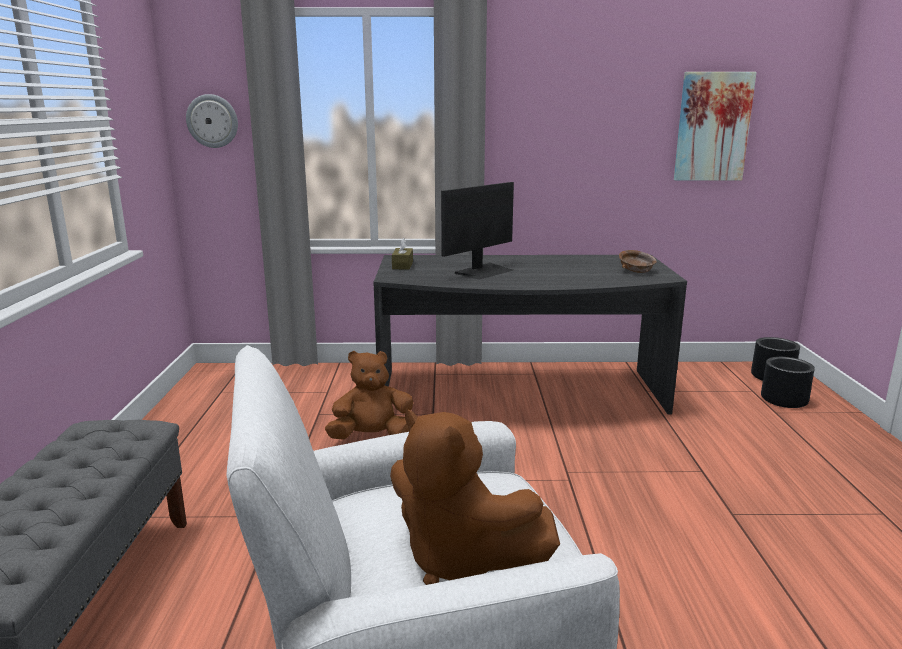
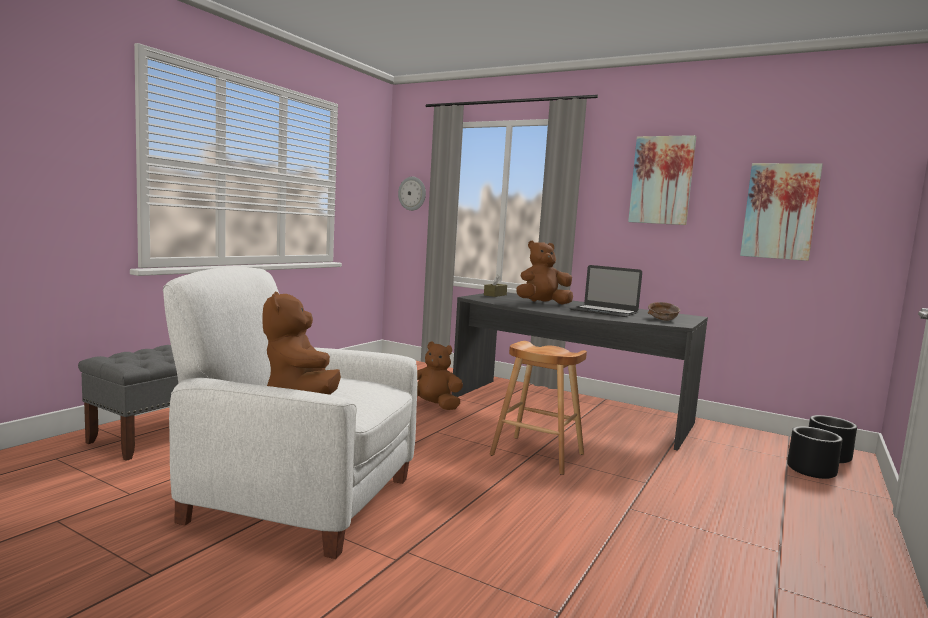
camera: 30 degrees right, 10 degrees down
(484, 271) = (542, 303): monitor -> brown plush toy
(564, 270) = (604, 311): none -> laptop
(572, 473) = (537, 455): none -> brown stool
(583, 93) = (661, 180): none -> picture

